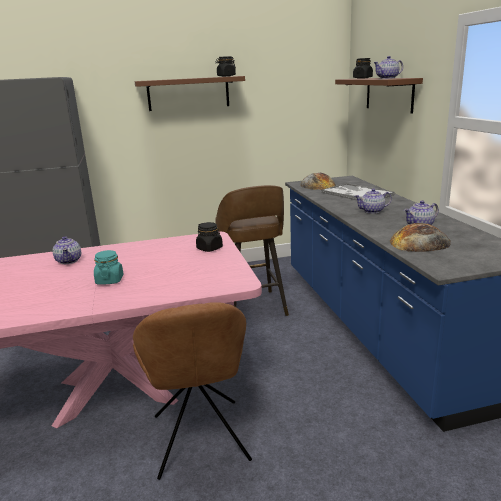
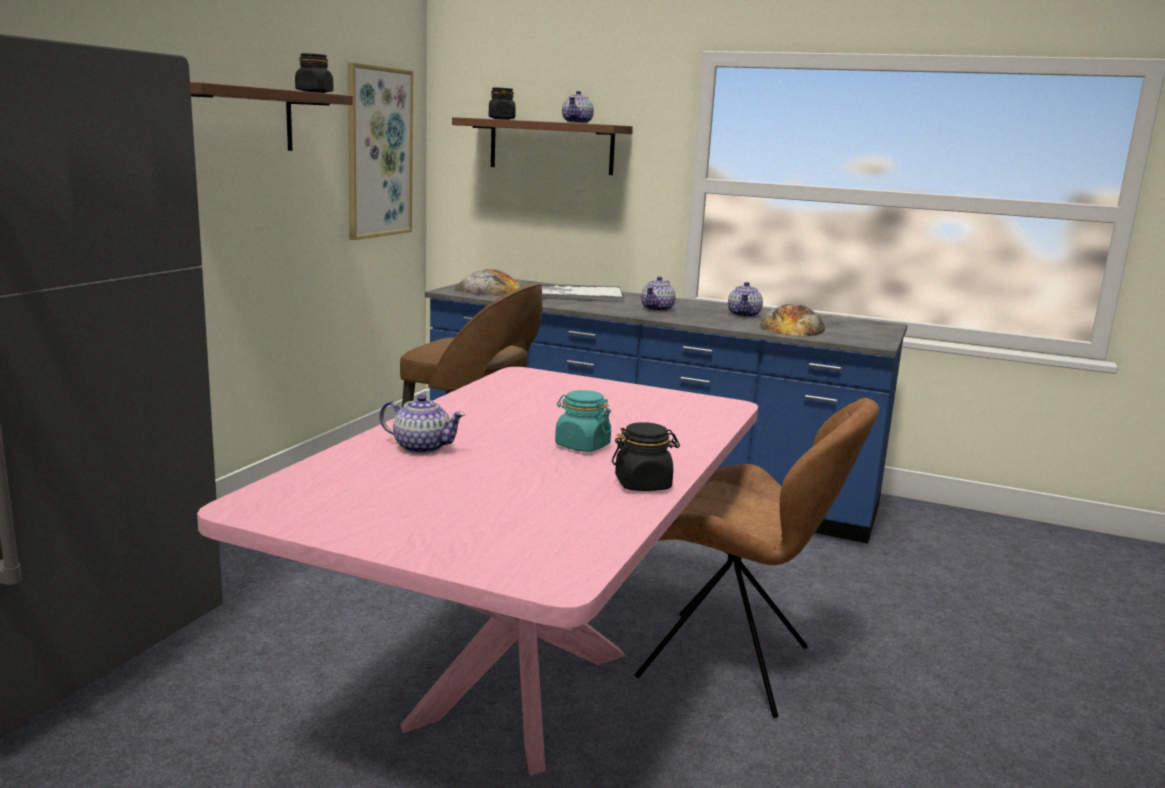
camera: 55 degrees left, 5 degrees down
(209, 248) = (570, 385): black jar -> black jar (643, 484)
(300, 102) = (378, 153): none -> picture

